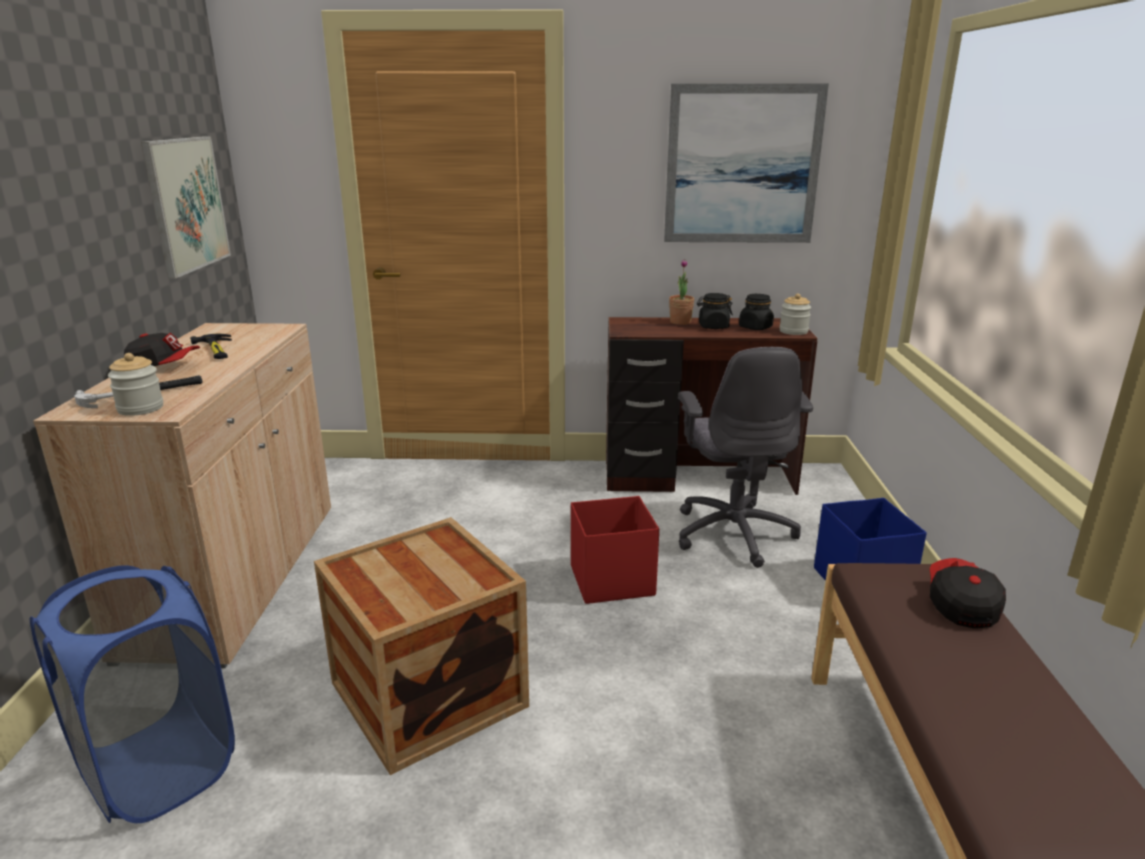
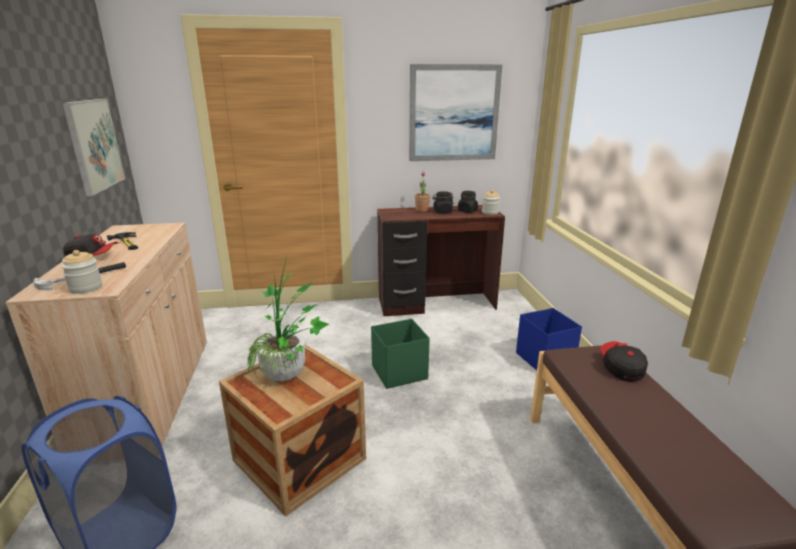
camera: 10 degrees left, 0 degrees up
(414, 569) = (288, 380): none -> potted plant
(610, 581) = (398, 372): red storage box -> green storage box
(734, 533) = (465, 335): grey office chair -> none

